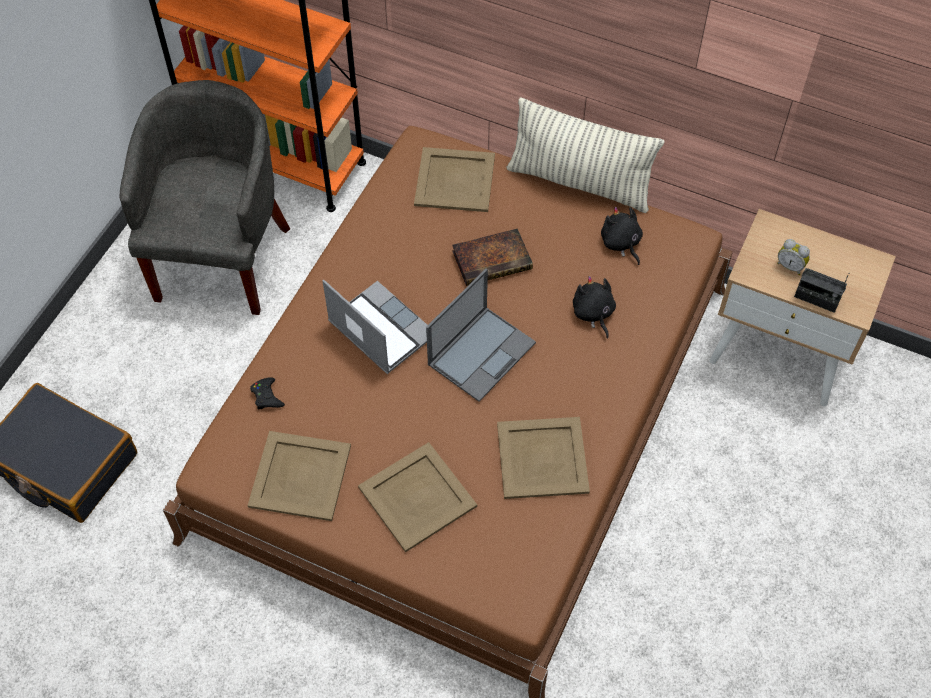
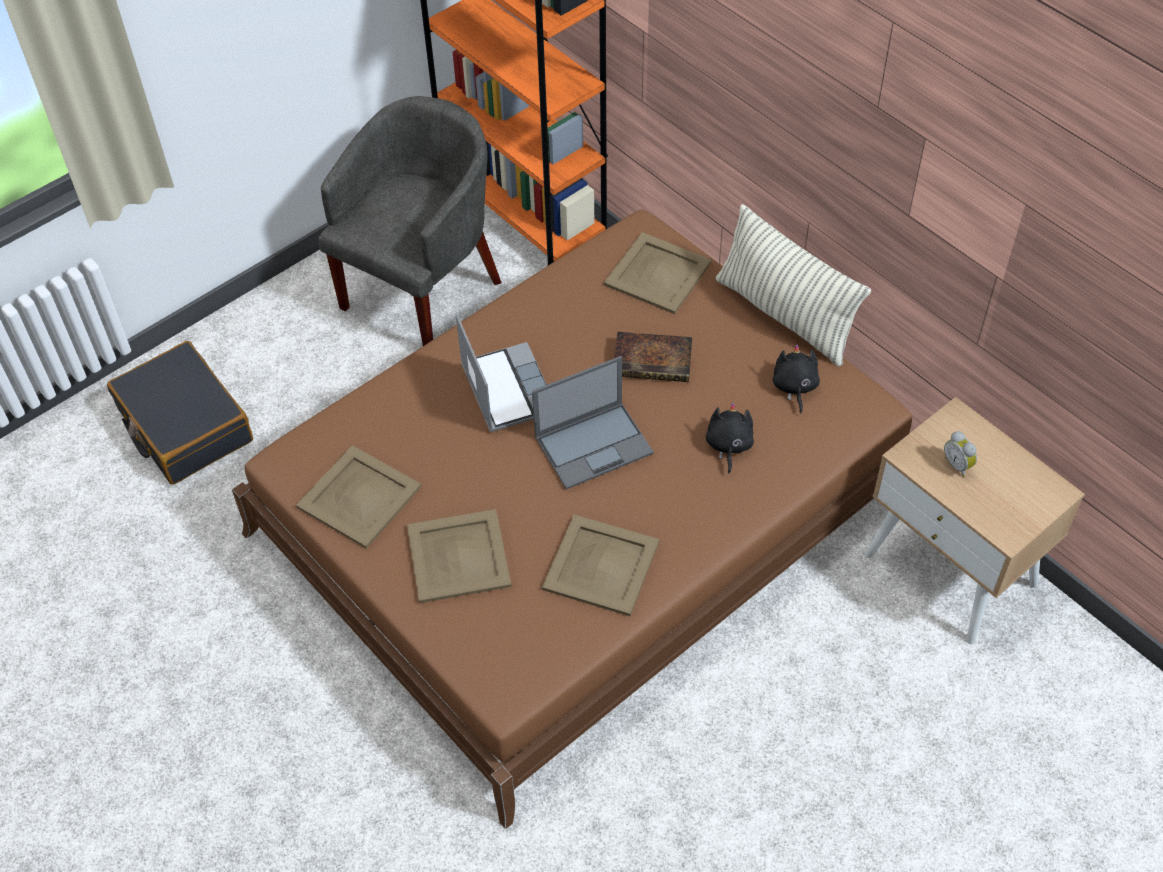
camera: 25 degrees right, 5 degrees down
(267, 396) = (368, 414): black game controller -> none
(816, 299) = (969, 507): radio -> none

